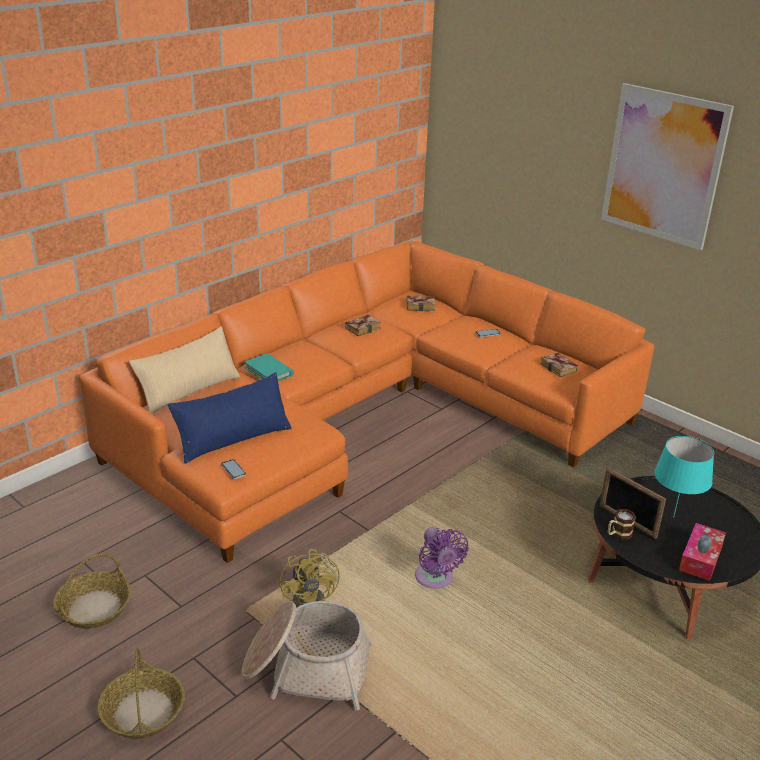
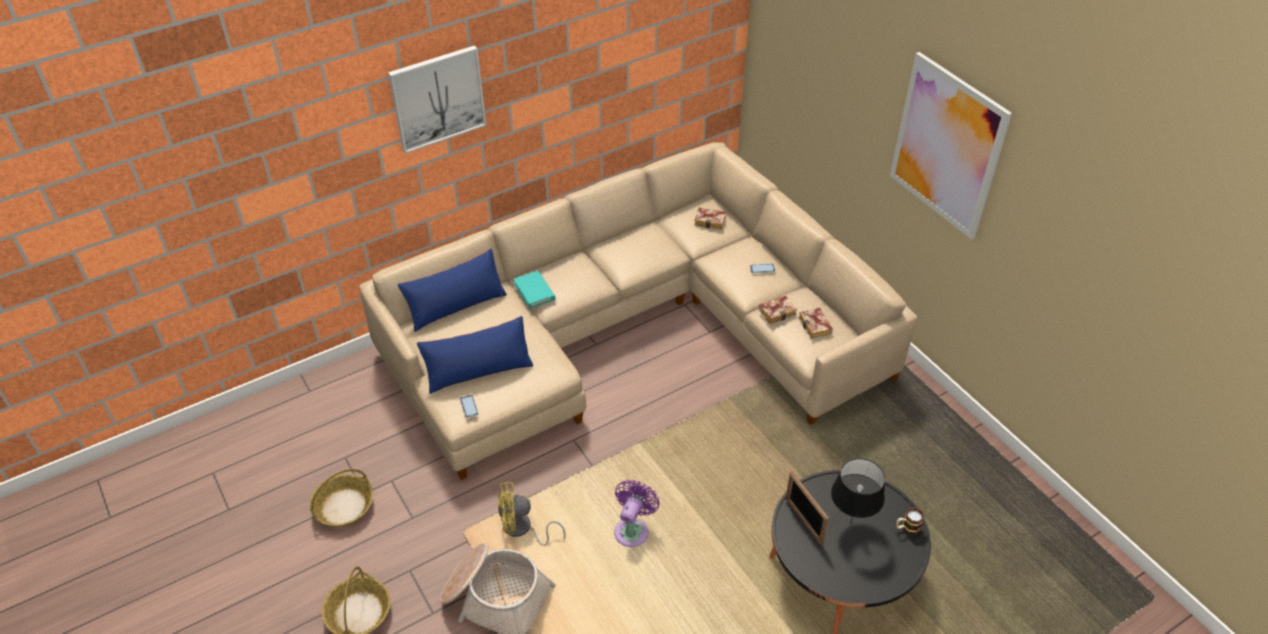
camera: 15 degrees right, 15 degrees up
(163, 159) = (438, 98): none -> picture
(188, 390) = (456, 306): beige pillow -> blue pillow
(313, 598) = (522, 529): yellow fan -> yellow fan turned 75 degrees clockwise
(363, 328) = (642, 245): book -> book (778, 311)
(363, 416) = (631, 330): orange sofa -> beige sofa
(435, 579) = (633, 529): purple fan -> purple fan turned 150 degrees counterclockwise
(618, 534) = (788, 533): mug -> mug (907, 527)
(673, 517) = (850, 523): turquoise table lamp -> black table lamp
(700, 558) = (852, 574): tissue box -> none

